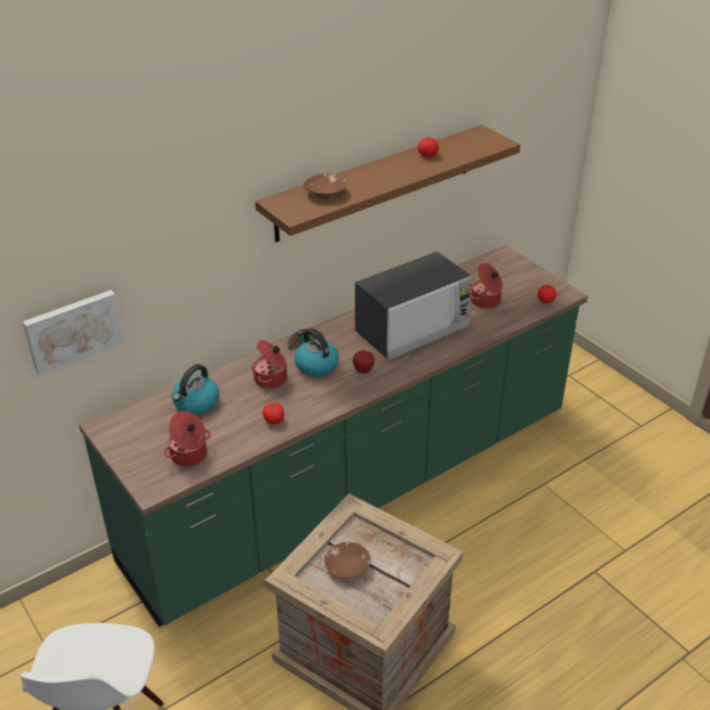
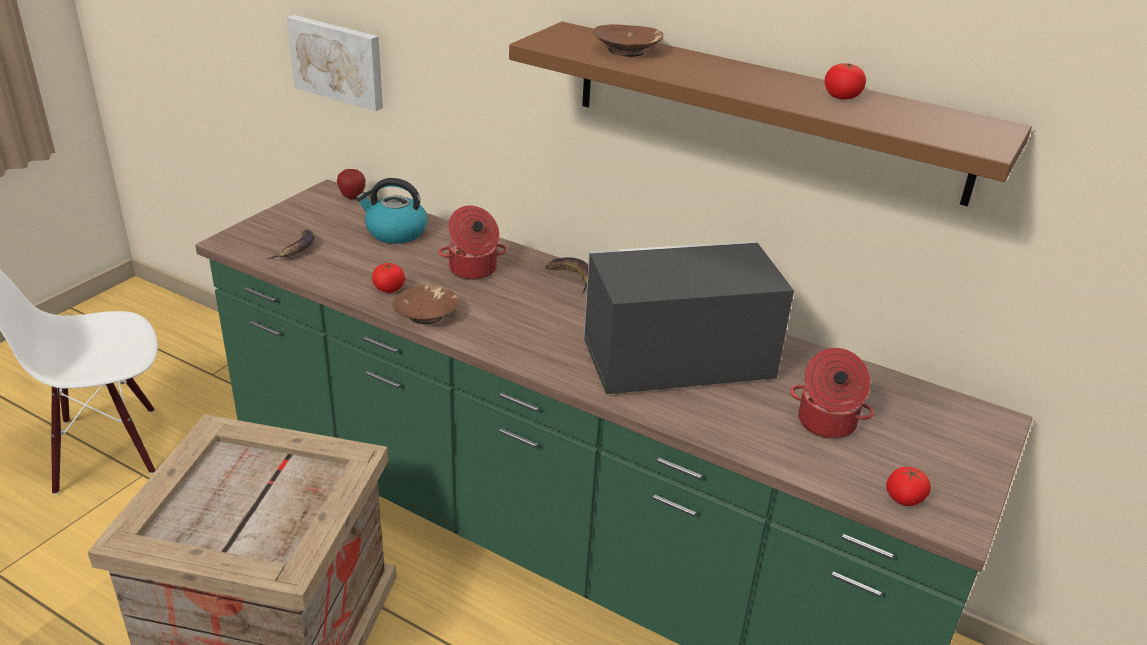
camera: 65 degrees right, 5 degrees down
(189, 455) = (297, 249): cooking pot -> banana
(315, 365) = (525, 295): kettle -> none
(348, 566) = (249, 482): brown bowl -> brown bowl (426, 315)
(363, 371) = (538, 336): apple -> apple (352, 197)
(412, 329) = (675, 360): microwave -> microwave turned 135 degrees clockwise

